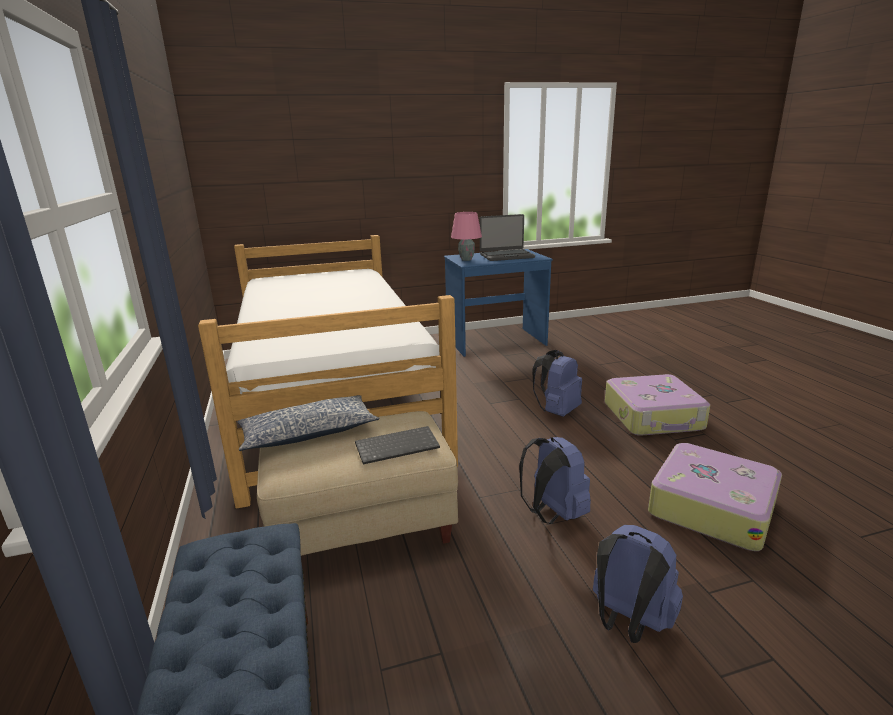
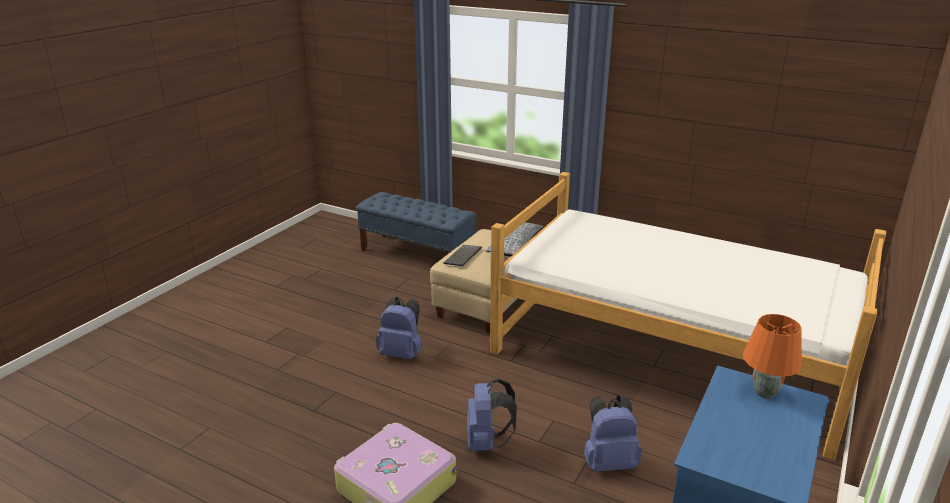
camera: 135 degrees right, 5 degrees up
(466, 259) = (764, 392): pink table lamp -> orange table lamp
(506, 256) = (750, 438): laptop -> none
(628, 622) = (330, 327): blue backpack -> blue backpack (608, 462)
(711, 506) = (309, 404): suitcase -> none

